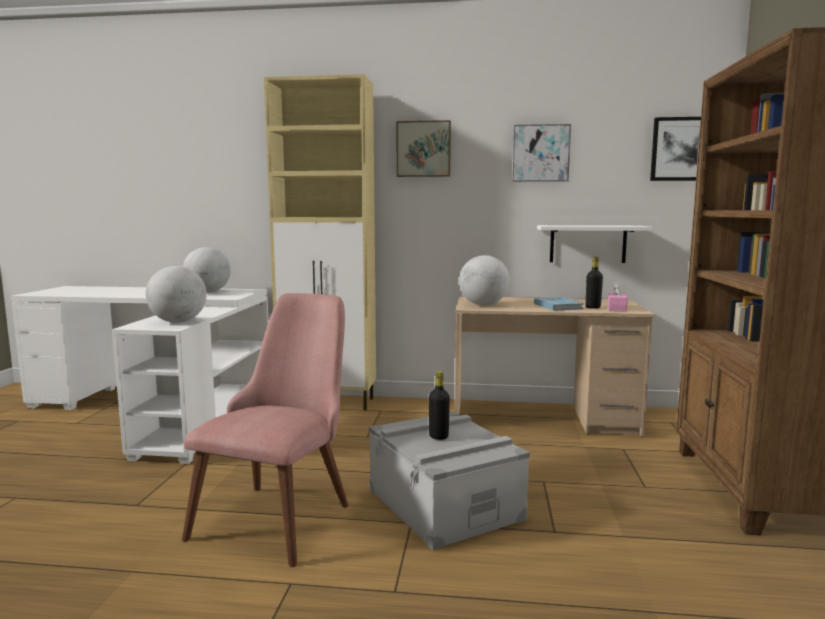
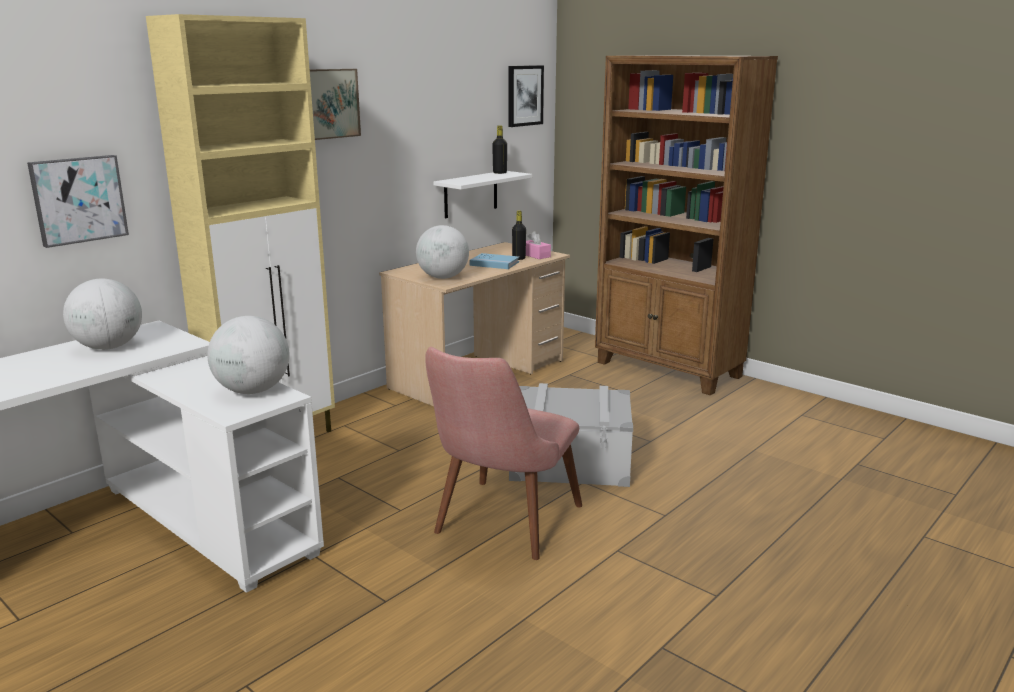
camera: 55 degrees left, 10 degrees up
(282, 512) = (500, 528): pink chair -> pink chair turned 120 degrees counterclockwise
(438, 436) = (565, 405): black bottle -> black bottle (499, 173)
(540, 153) = (431, 104): picture -> picture (78, 199)

